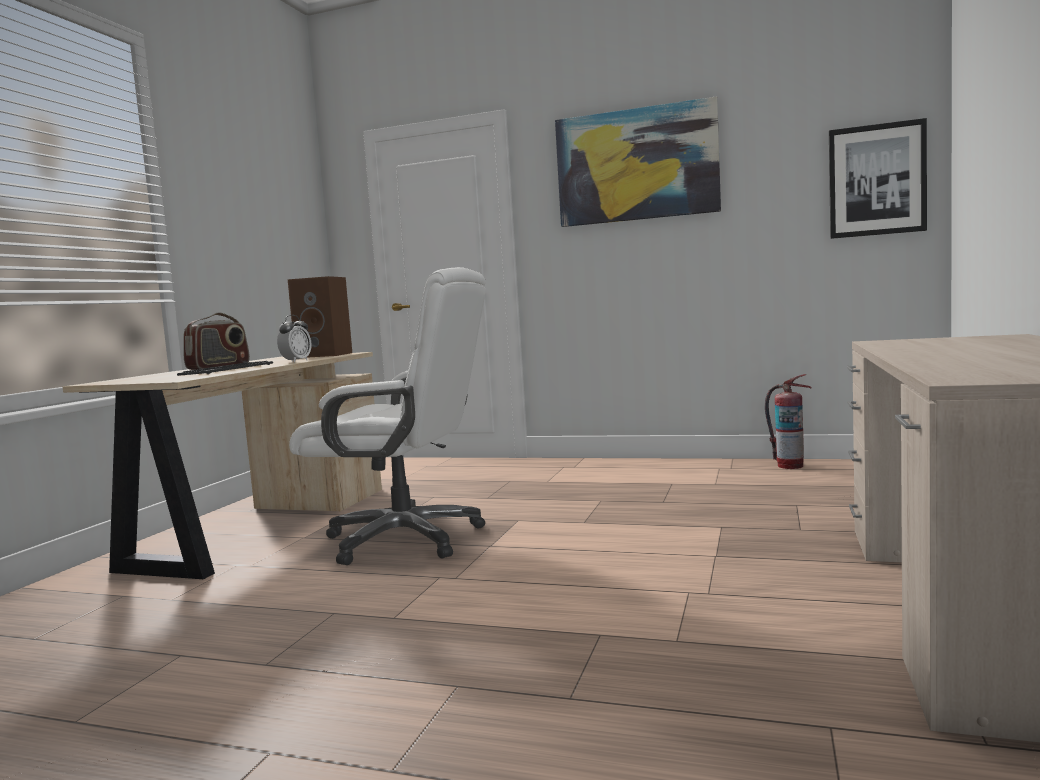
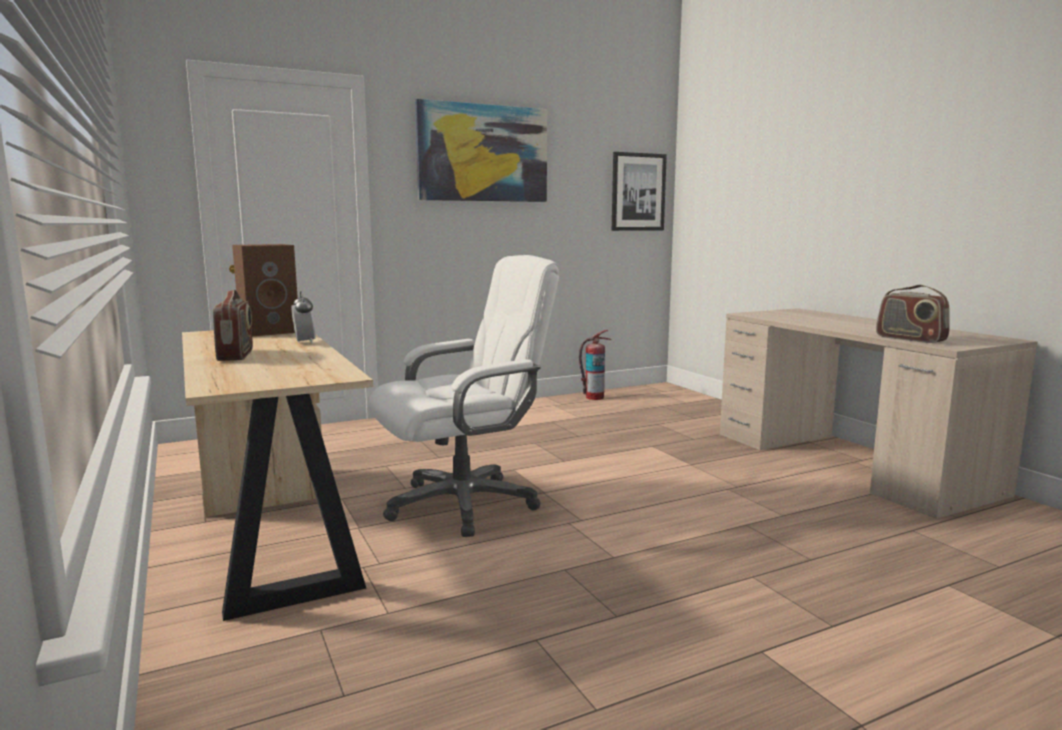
camera: 45 degrees left, 5 degrees up
(227, 369) = (291, 358): keyboard -> none
(950, 369) = (910, 339): none -> radio

